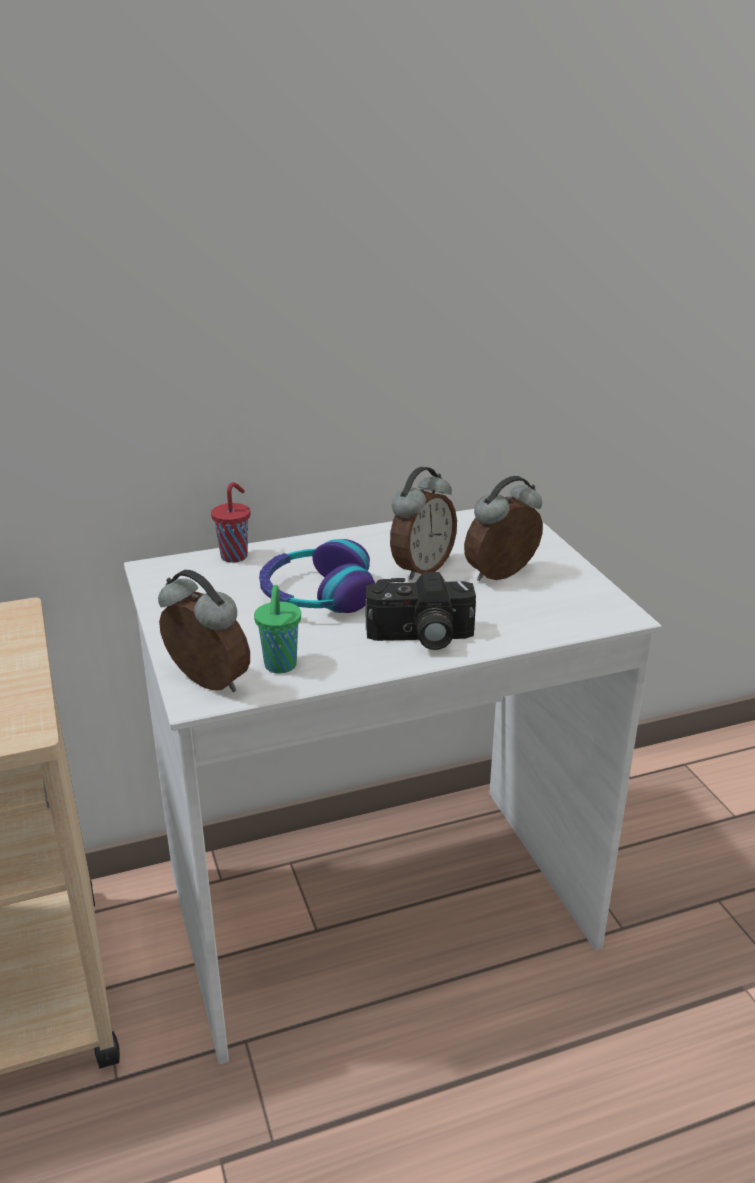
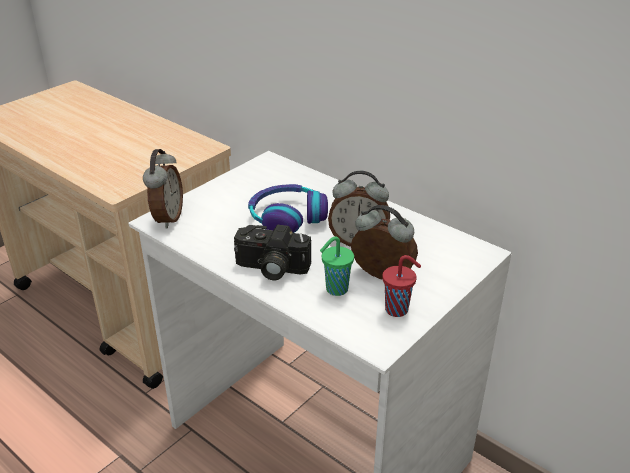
camera: 60 degrees right, 5 degrees up
(235, 556) = (306, 177): red cup -> red cup (398, 310)
(280, 666) = (201, 233): green cup -> green cup (335, 290)
(420, 637) = (270, 268): camera -> camera turned 45 degrees counterclockwise

